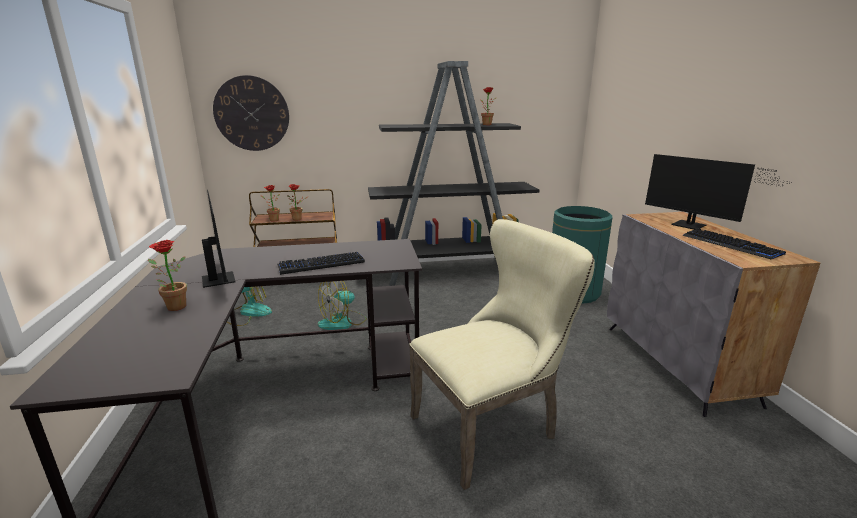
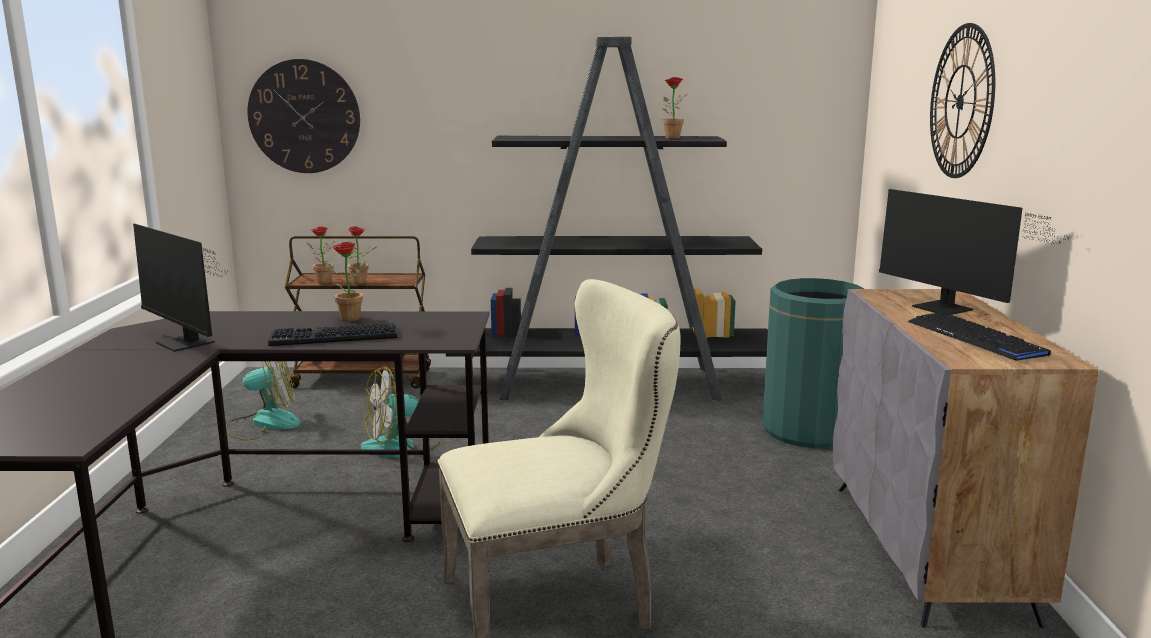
camera: 10 degrees right, 5 degrees down
(173, 306) = (108, 374): potted plant -> potted plant (346, 318)
(219, 277) = (186, 345): monitor -> monitor turned 150 degrees clockwise
(677, 100) = (960, 102): none -> wall clock

